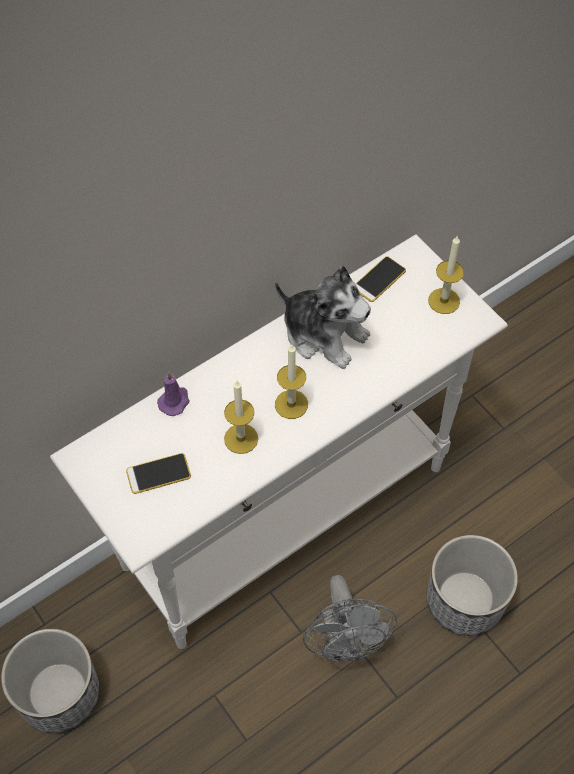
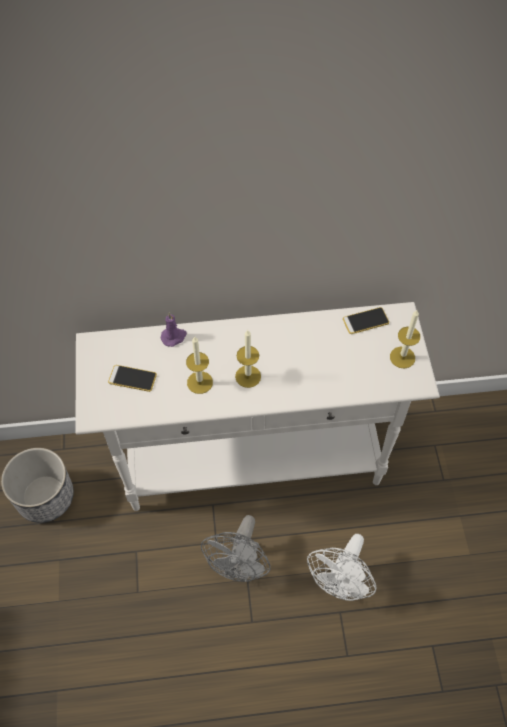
camera: 30 degrees right, 0 degrees up
(324, 334) = (302, 340): plush toy -> none
(465, 600) = (340, 583): planter -> white fan

